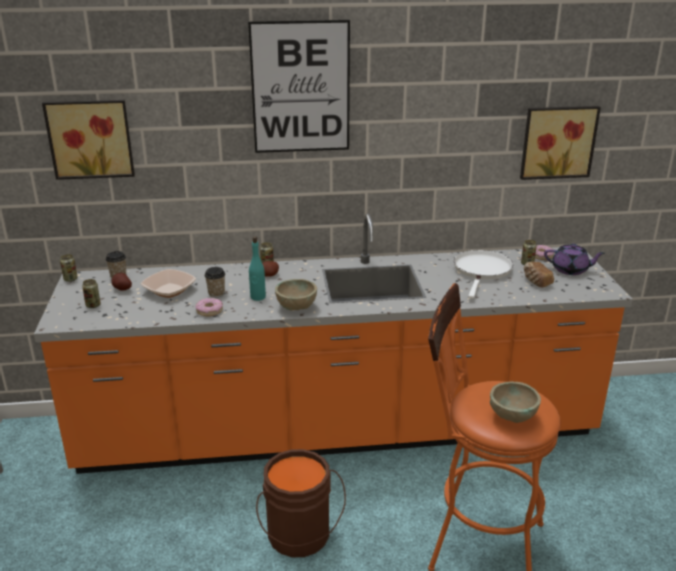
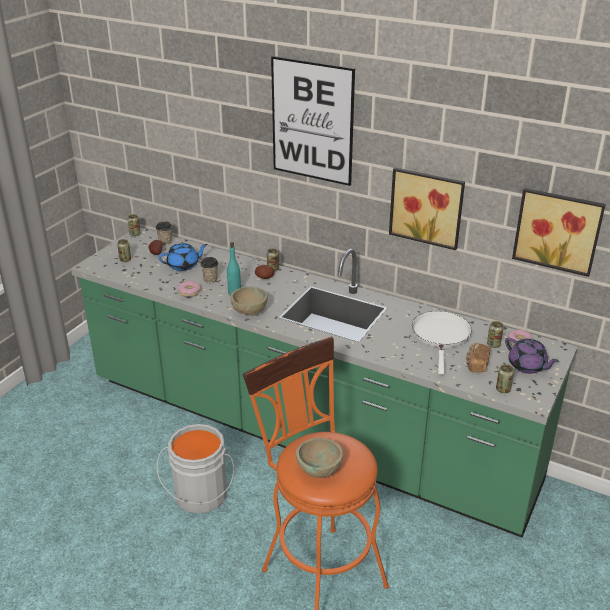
camera: 35 degrees right, 5 degrees up
(90, 138) = (159, 128): picture -> picture (427, 207)
(169, 290) = (184, 265): bowl -> blue teapot
(300, 536) = (200, 496): brown bucket -> grey bucket
(338, 433) = (305, 433): orange counter -> green counter
(482, 271) = (441, 336): white frying pan -> white frying pan turned 45 degrees counterclockwise
(579, 291) = (503, 389): none -> can

